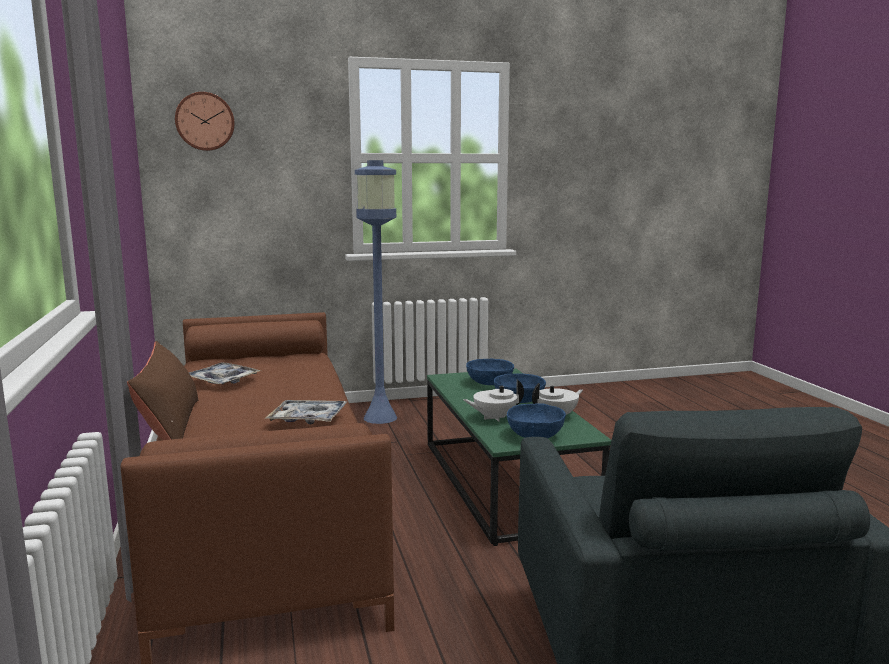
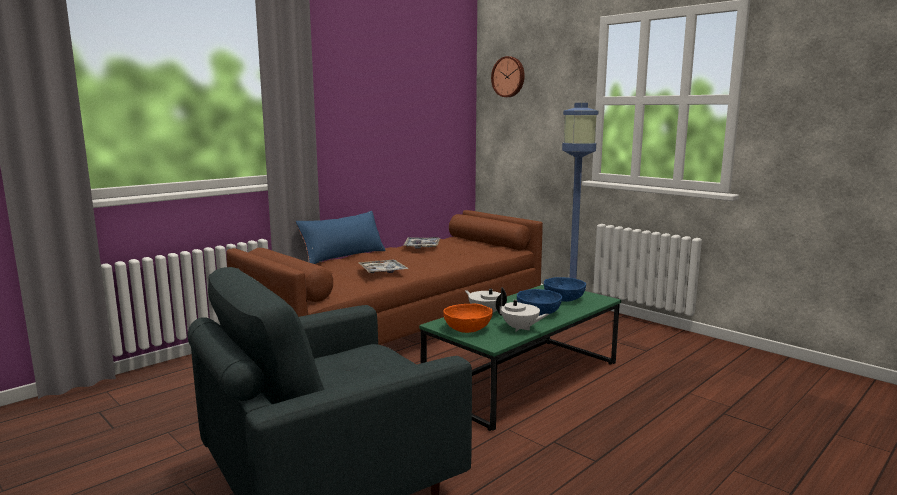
camera: 60 degrees right, 0 degrees up
(170, 425) = (343, 256): brown pillow -> blue pillow
(535, 435) = (468, 329): blue bowl -> orange bowl

